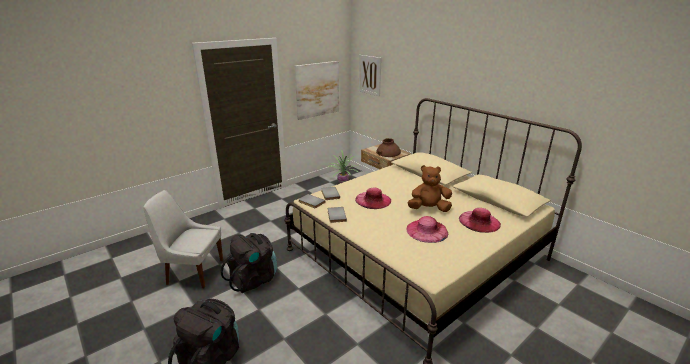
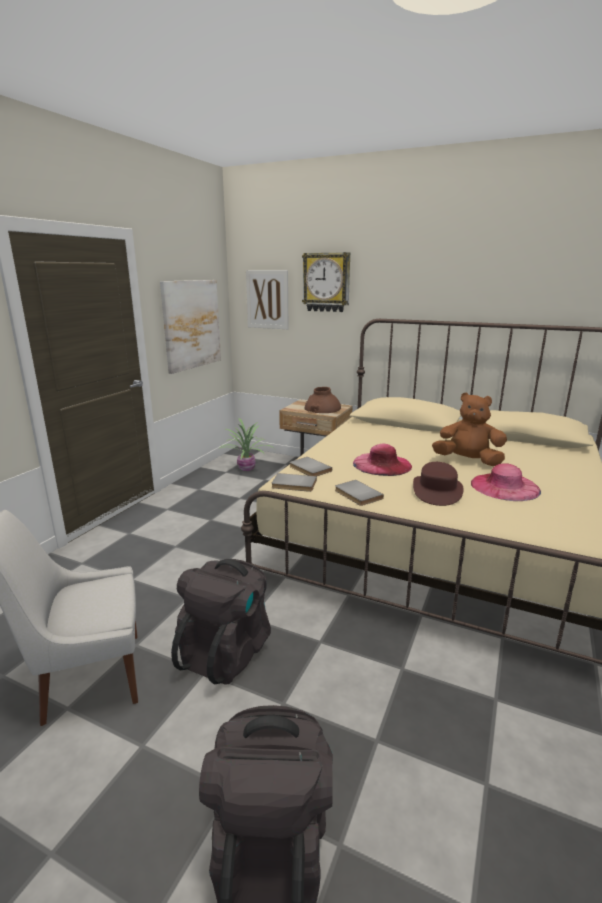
camera: 25 degrees left, 5 degrees down
(382, 224) = (437, 491): none -> brown hat
(402, 69) = (326, 282): none -> wall clock
(428, 209) = (468, 461): brown plush toy -> brown plush toy turned 45 degrees clockwise
(479, 221) = (545, 463): pink hat -> none

